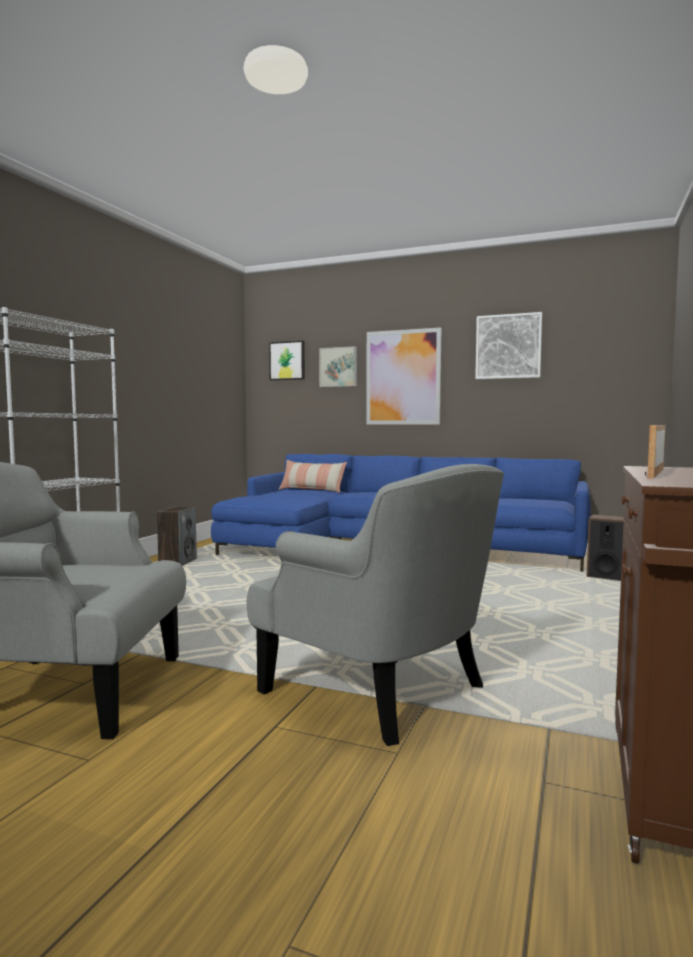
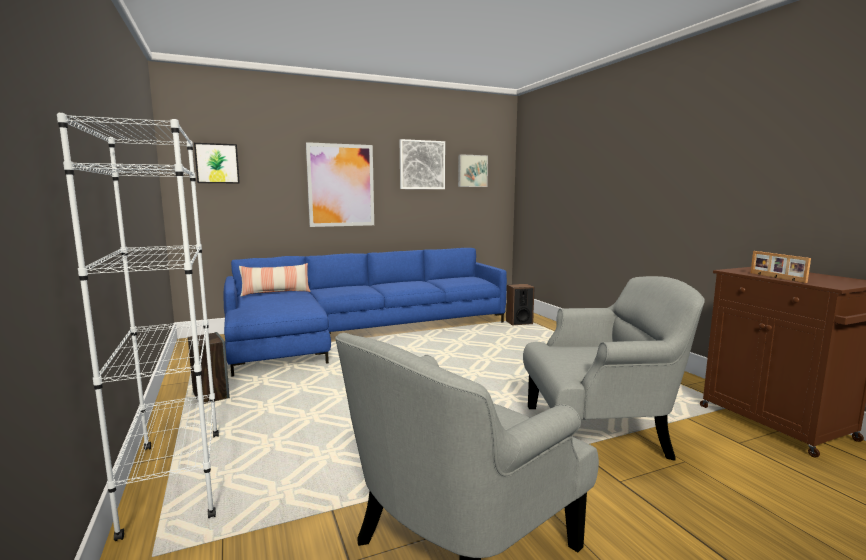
camera: 45 degrees left, 5 degrees up
(338, 367) = (277, 173): picture -> picture (472, 171)

